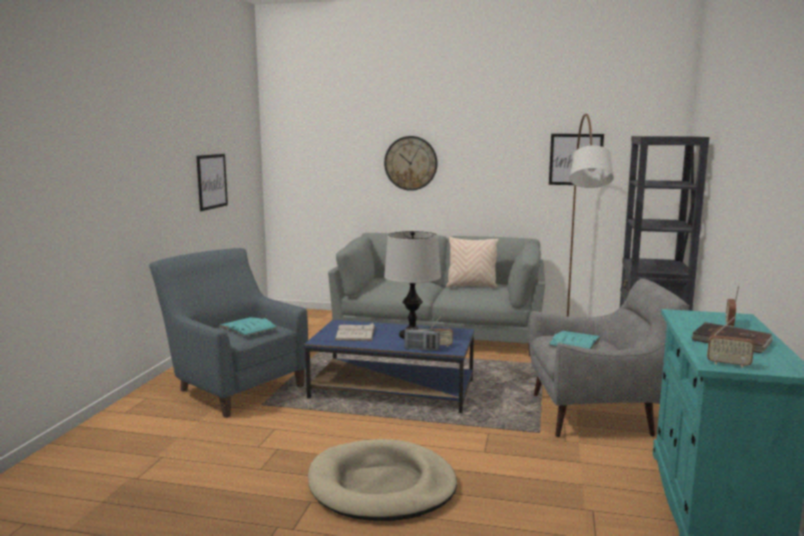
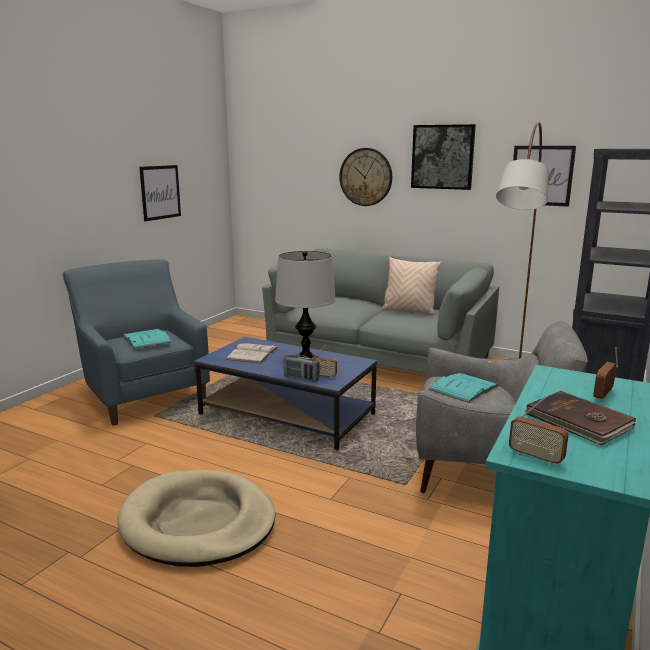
camera: 15 degrees right, 5 degrees up
(485, 144) = (442, 157): none -> picture

